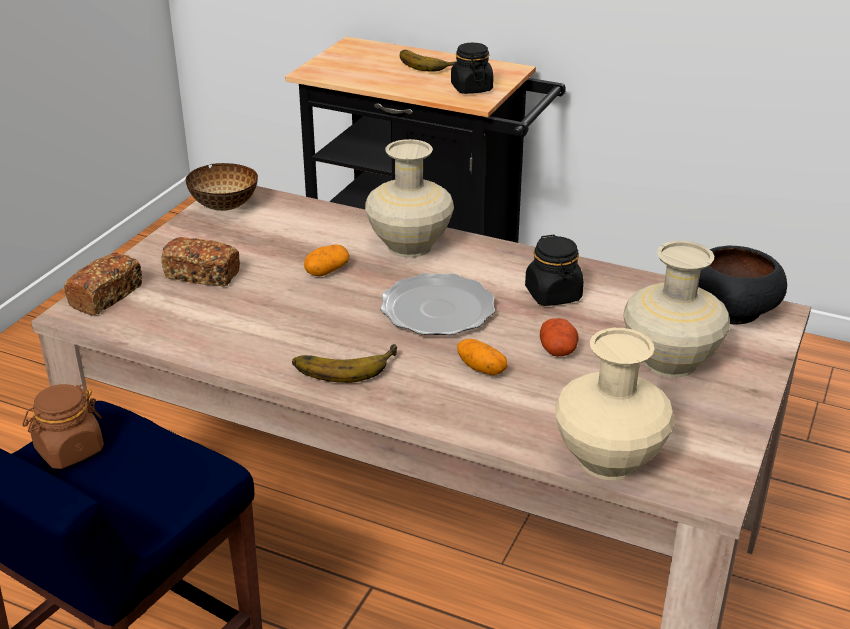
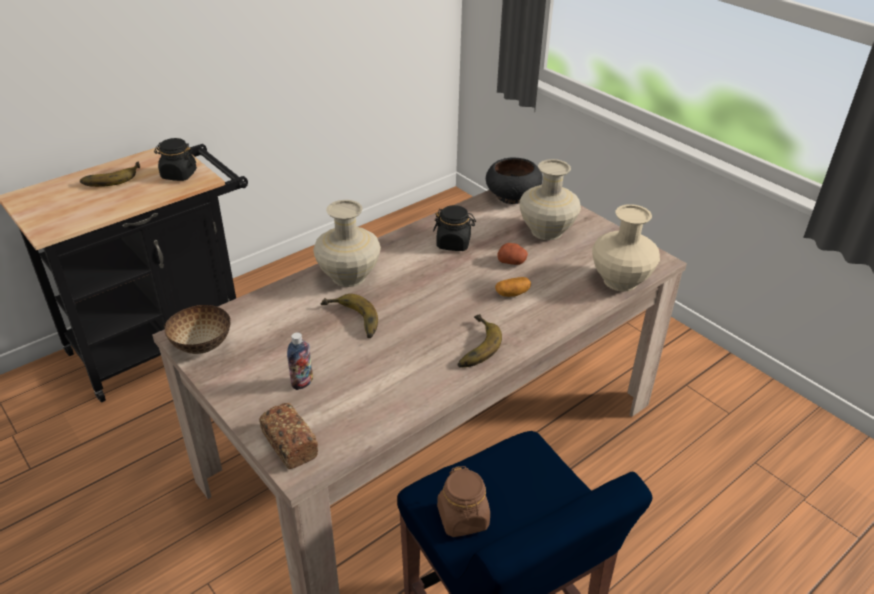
camera: 65 degrees left, 5 degrees up
(203, 275) = (302, 383): bread -> bottle
(327, 271) = (350, 321): potato -> banana
(437, 309) = (436, 290): plate -> none

